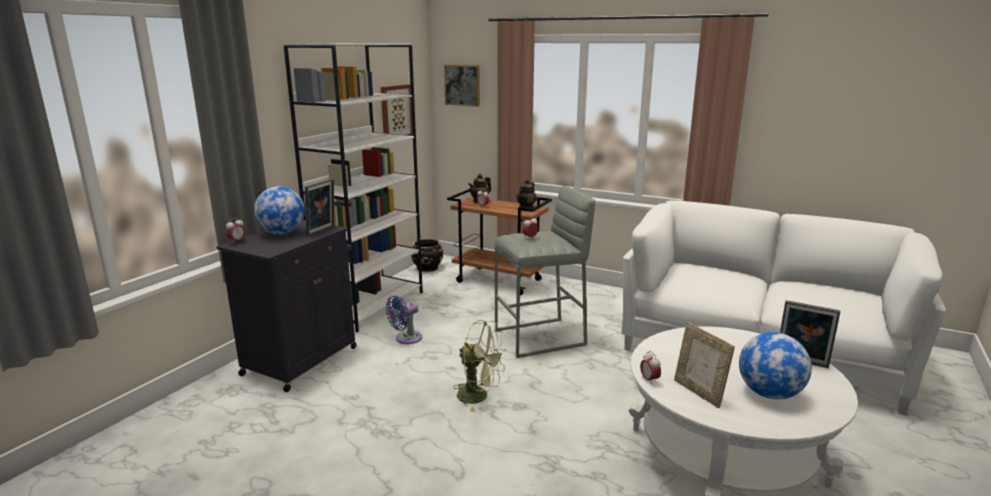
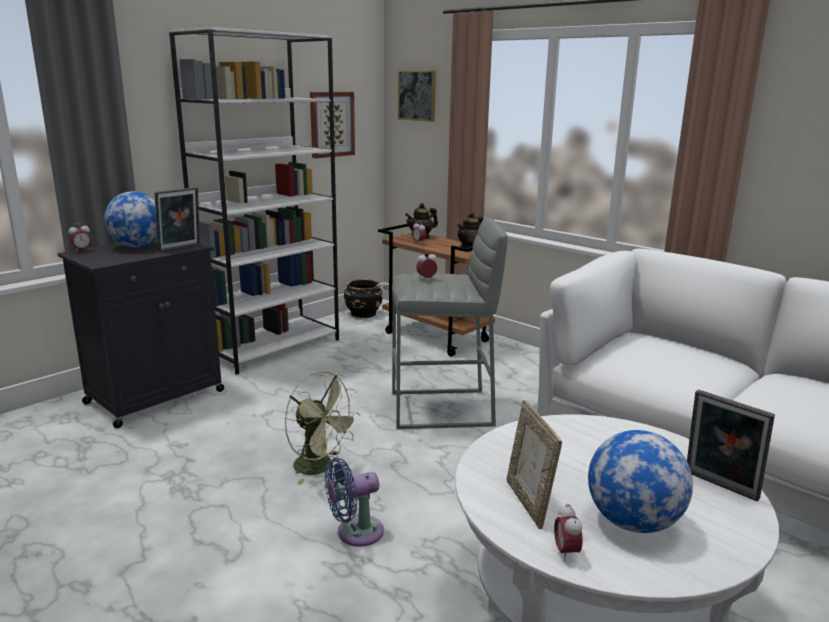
camera: 15 degrees right, 0 degrees up
(406, 339) = (284, 389): blue fan -> blue fan (355, 533)
(649, 380) = (471, 475): alarm clock -> alarm clock (566, 552)

